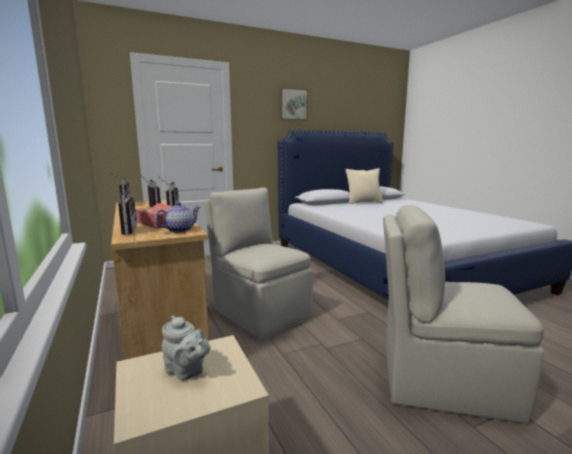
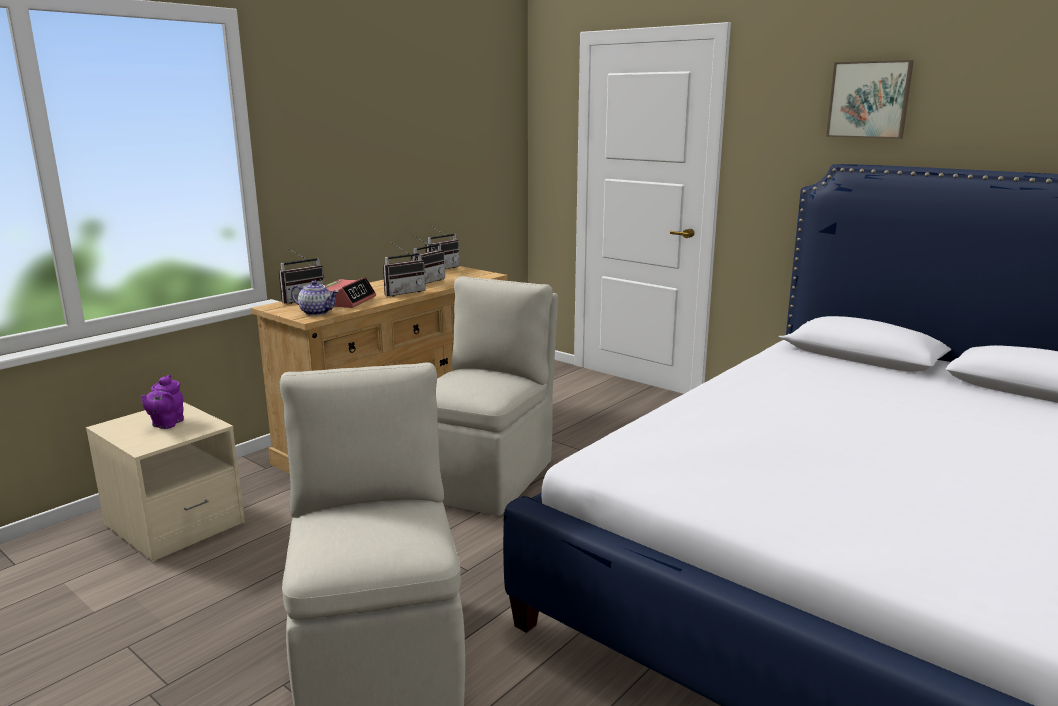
camera: 65 degrees right, 5 degrees up
(186, 371) = (166, 424): grey teapot -> purple teapot
(363, 202) = (941, 384): beige pillow -> none

